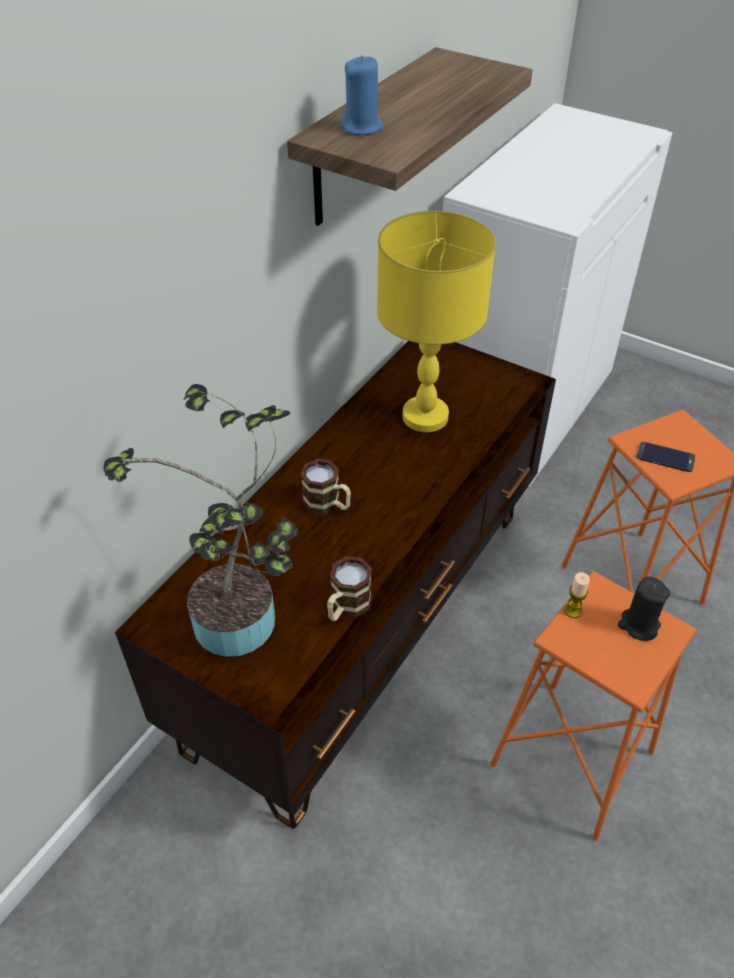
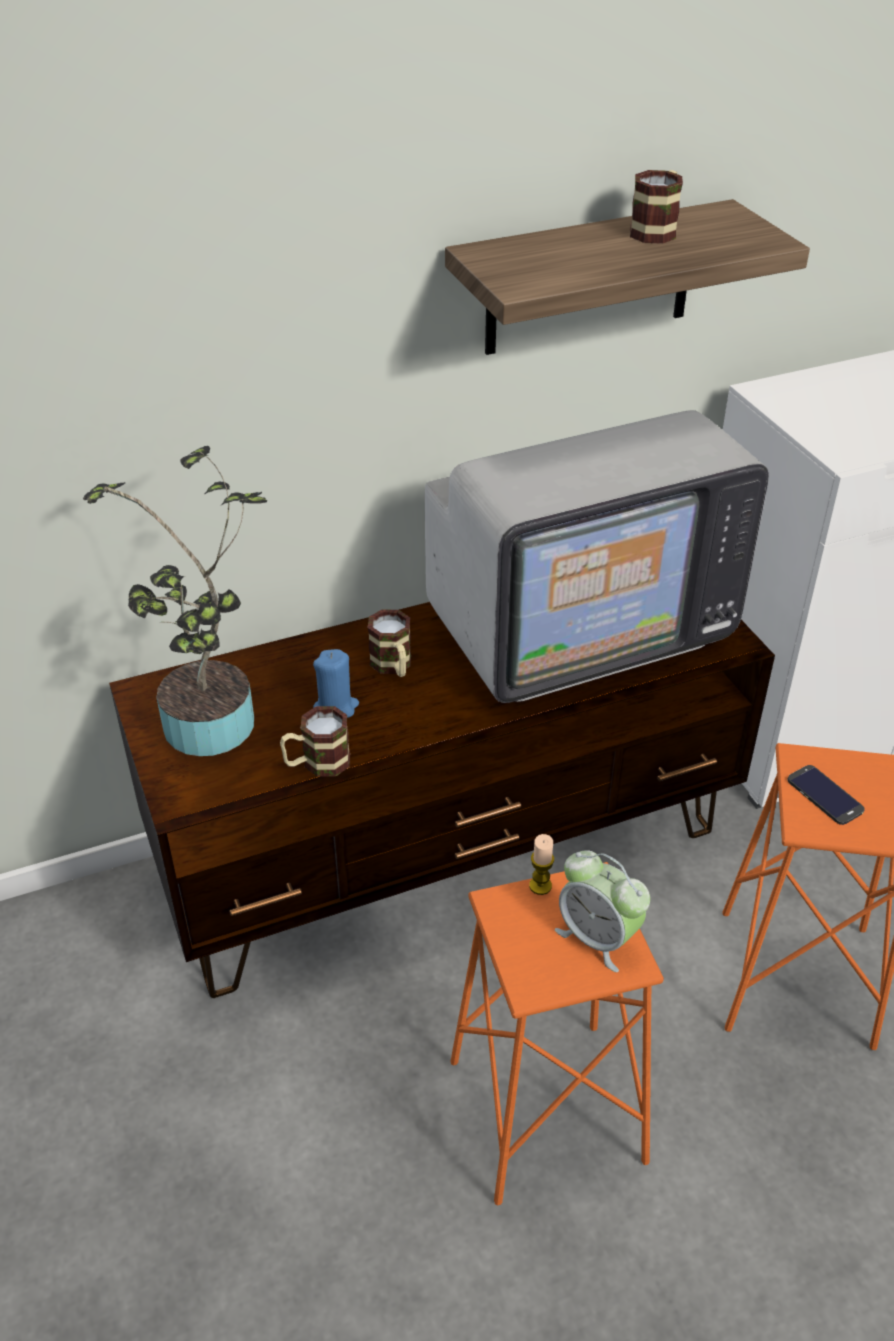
camera: 35 degrees right, 5 degrees down
(362, 127) = (531, 255): blue candle -> blue candle (336, 707)
(420, 83) = (656, 230): none -> mug
(425, 416) = (579, 629): yellow table lamp -> television
(638, 625) = (598, 937): black candle -> alarm clock

